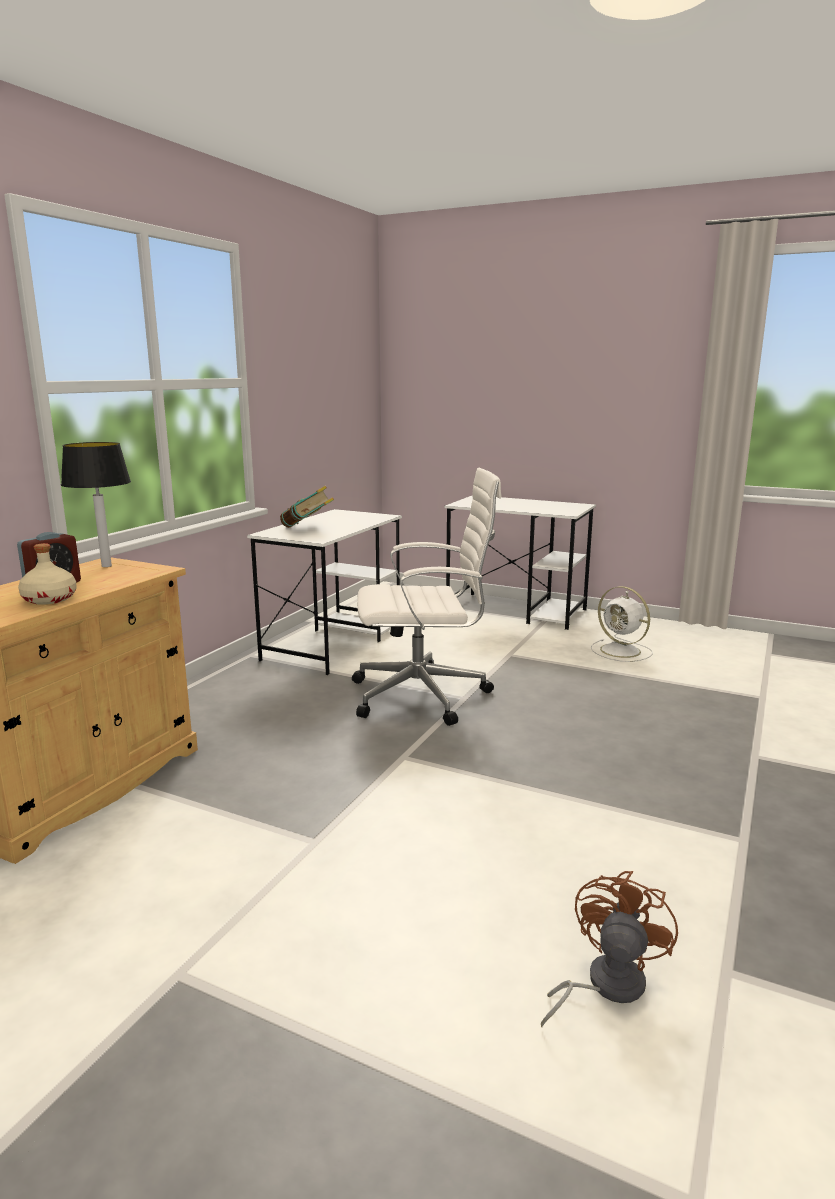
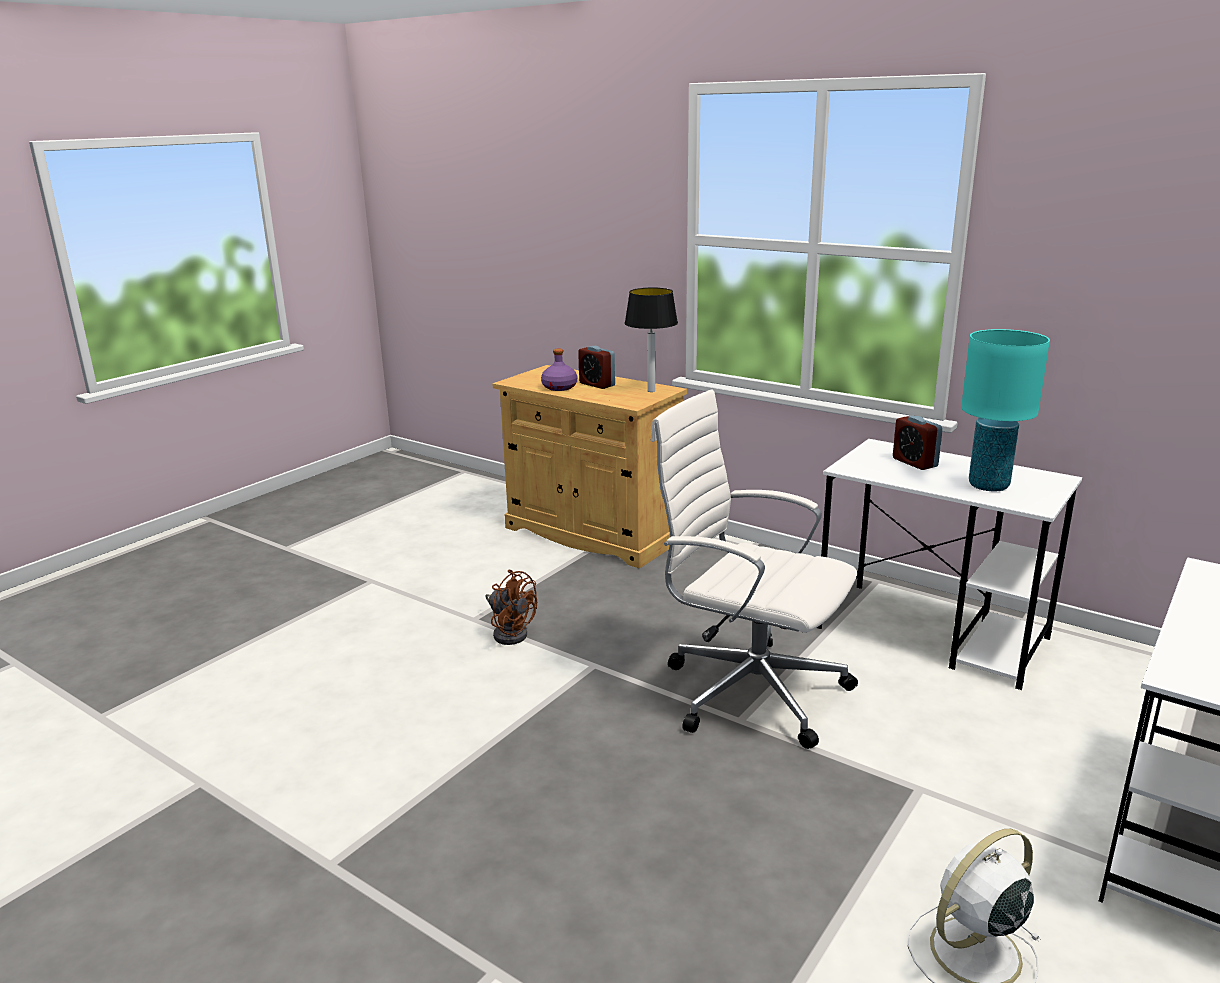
camera: 100 degrees right, 5 degrees up
(50, 599) = (559, 387): beige bottle -> purple bottle
(307, 528) = (914, 463): book -> alarm clock
(352, 520) = (988, 486): none -> turquoise table lamp
(424, 695) = (749, 690): white office chair -> white office chair turned 120 degrees clockwise
(604, 986) = (240, 721): brown fan -> brown fan (510, 632)

